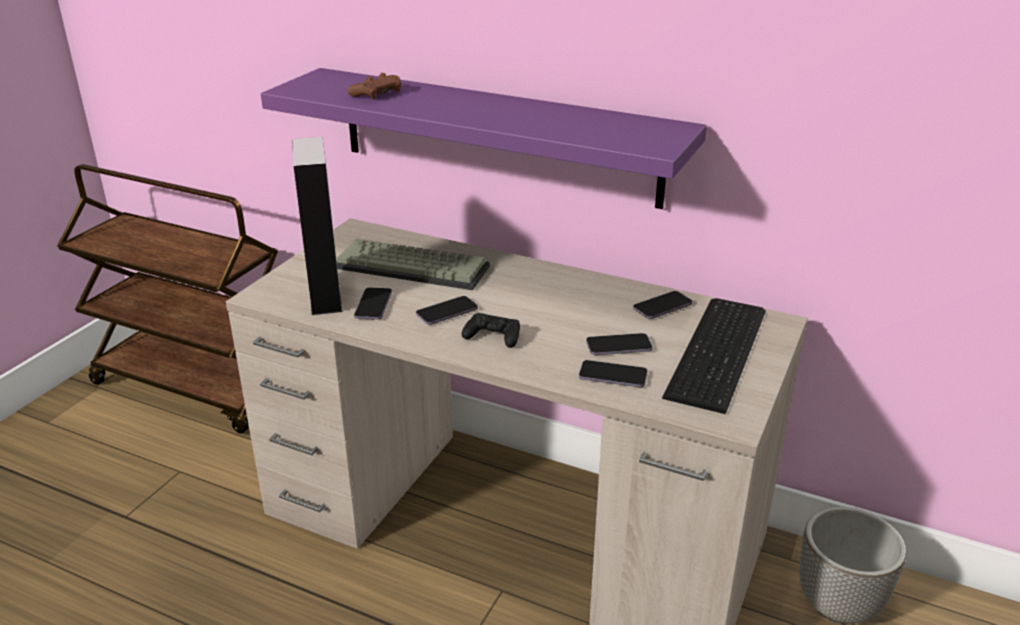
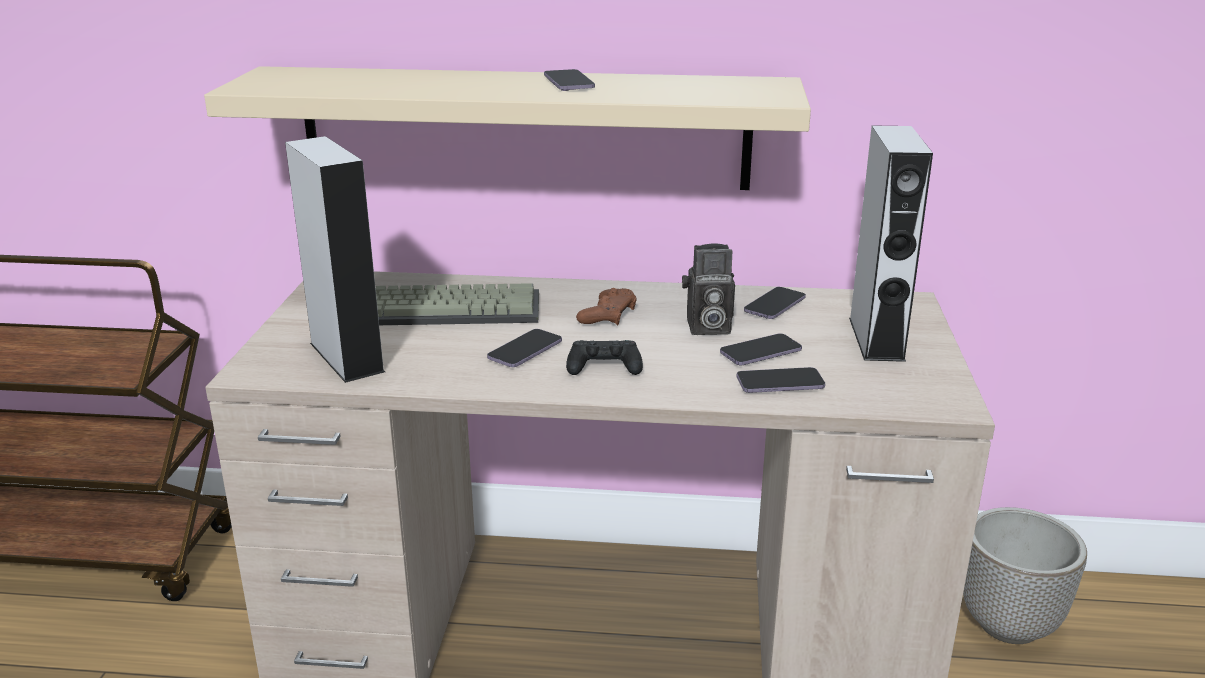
camera: 20 degrees left, 5 degrees down
(373, 305) = (422, 358): phone -> phone (568, 83)
(377, 94) = (370, 82): brown game controller -> brown game controller (608, 315)
(497, 136) = (525, 128): purple shelf -> beige shelf
(593, 317) = (706, 328): none -> camera
(721, 352) = (876, 338): keyboard -> grey speaker

